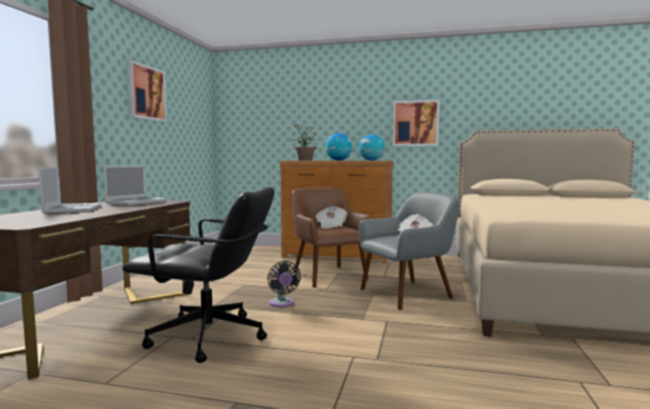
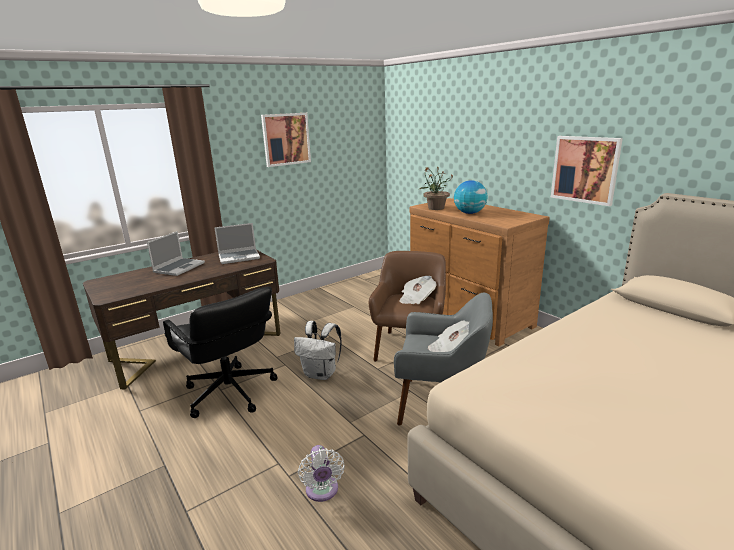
camera: 40 degrees right, 15 degrees up
(282, 304) = (321, 374): black fan -> white backpack
(371, 160) = (518, 214): globe -> none
(420, 356) = (322, 491): none -> white fan

